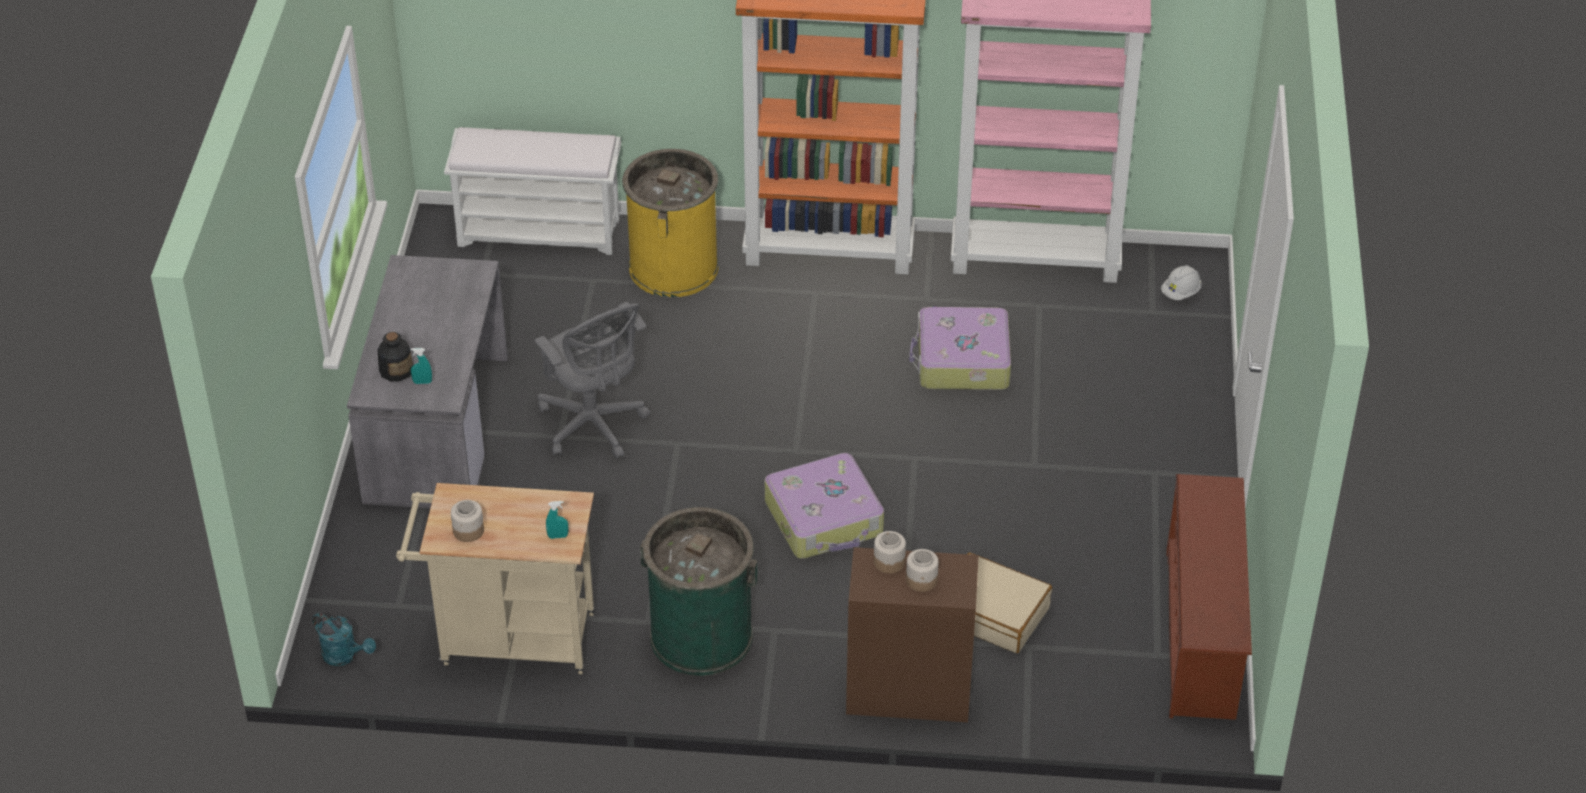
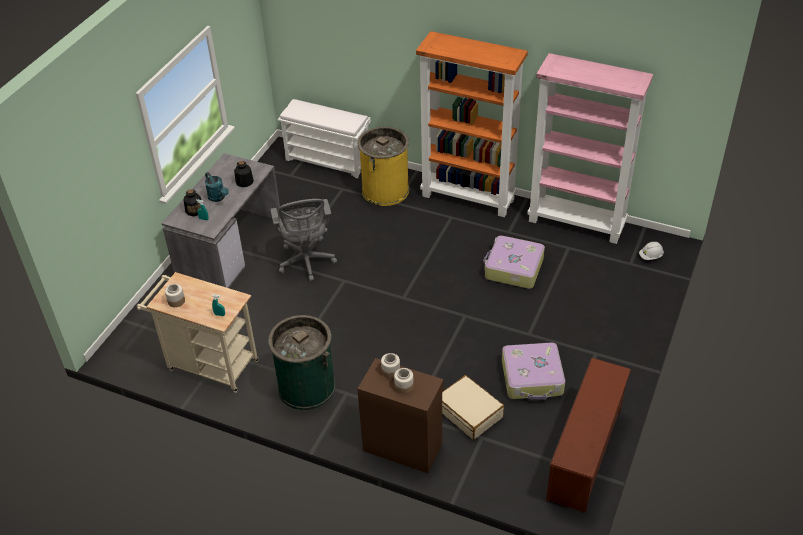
camera: 20 degrees right, 0 degrees up
(345, 656) = (125, 353): turquoise watering can -> turquoise watering can (218, 198)
(459, 301) = (244, 182): none -> bottle
(825, 518) = (402, 337): suitcase -> suitcase (532, 378)

